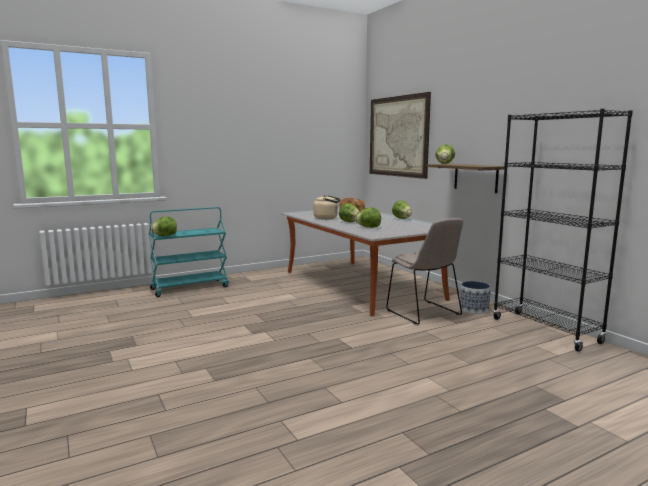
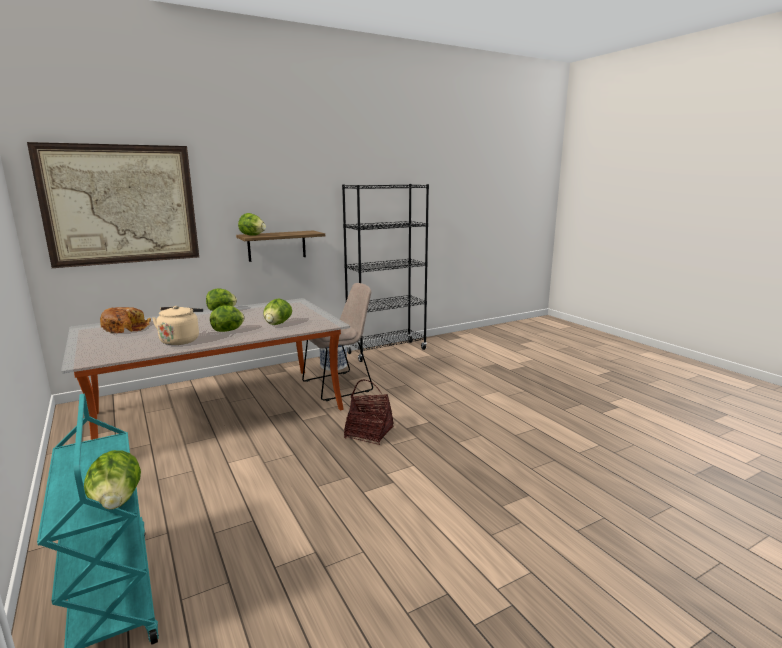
camera: 90 degrees left, 5 degrees up
(328, 325) = (369, 433): none -> basket

